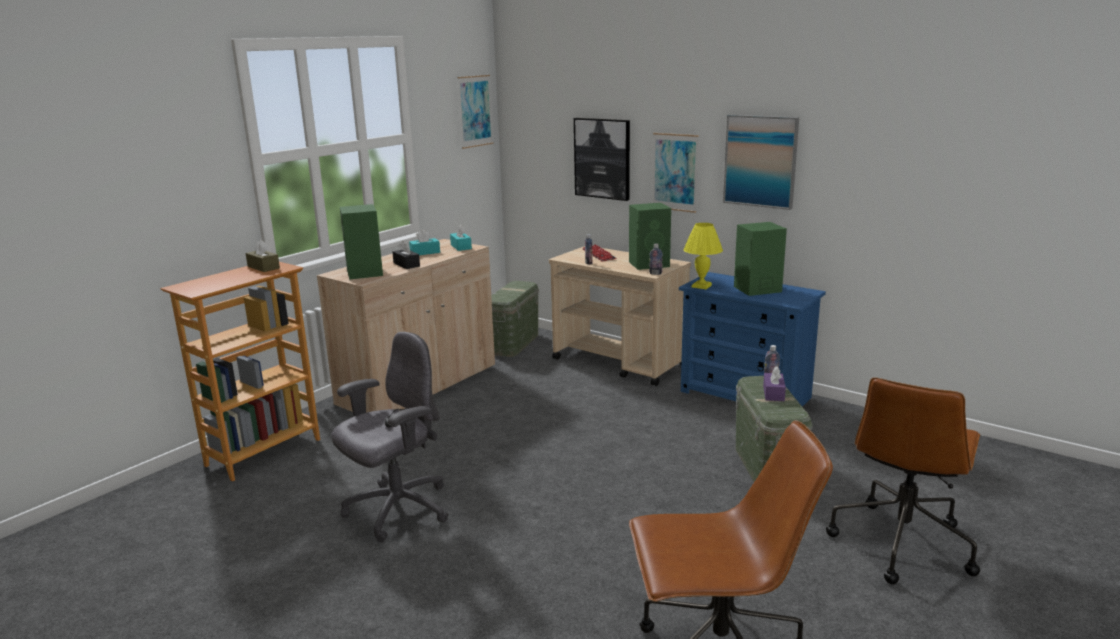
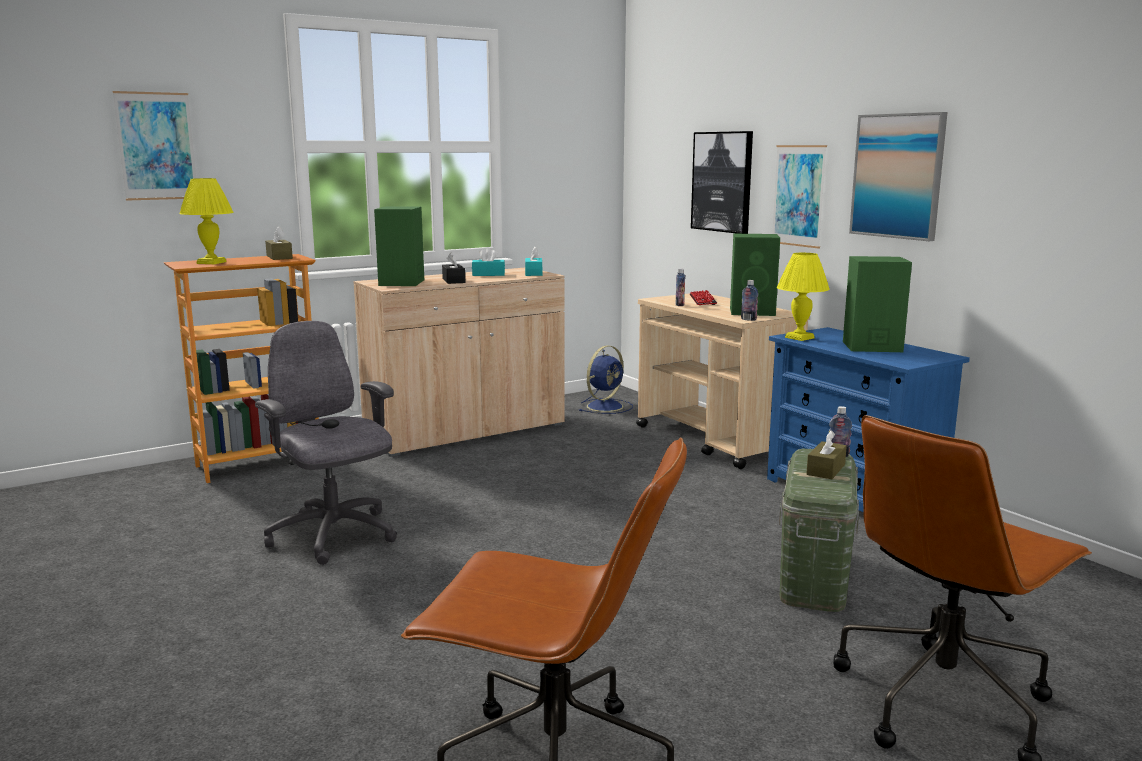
camera: 20 degrees right, 5 degrees down
(212, 283) = (212, 262): none -> yellow table lamp
(397, 510) = (333, 536): grey office chair -> grey office chair turned 105 degrees counterclockwise
(475, 111) = (591, 127): picture -> picture (156, 146)
(513, 343) = (606, 406): green storage box -> blue fan
(773, 393) = (826, 469): purple tissue box -> brown tissue box

